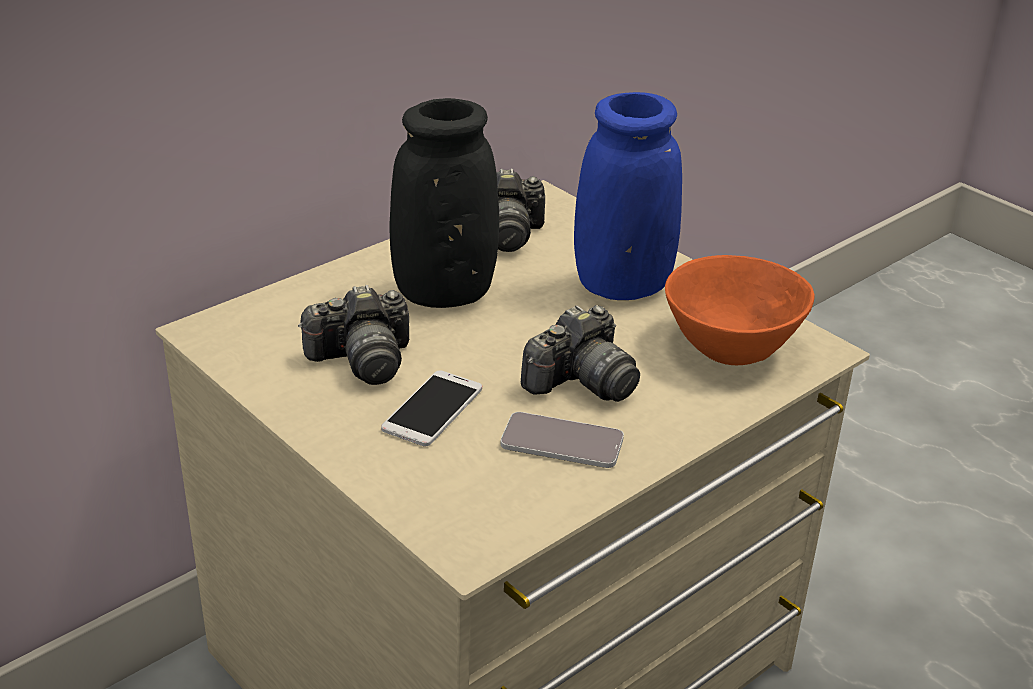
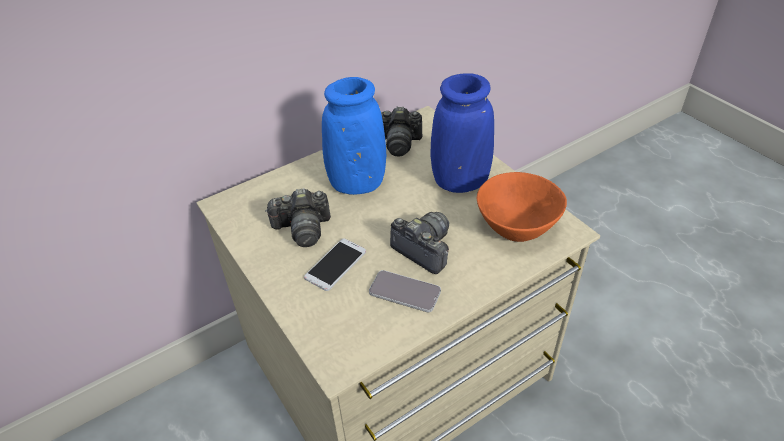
camera: 10 degrees right, 10 degrees up
(444, 293) = (357, 183): black vase -> blue vase
(581, 382) = (424, 249): camera -> camera turned 105 degrees counterclockwise

